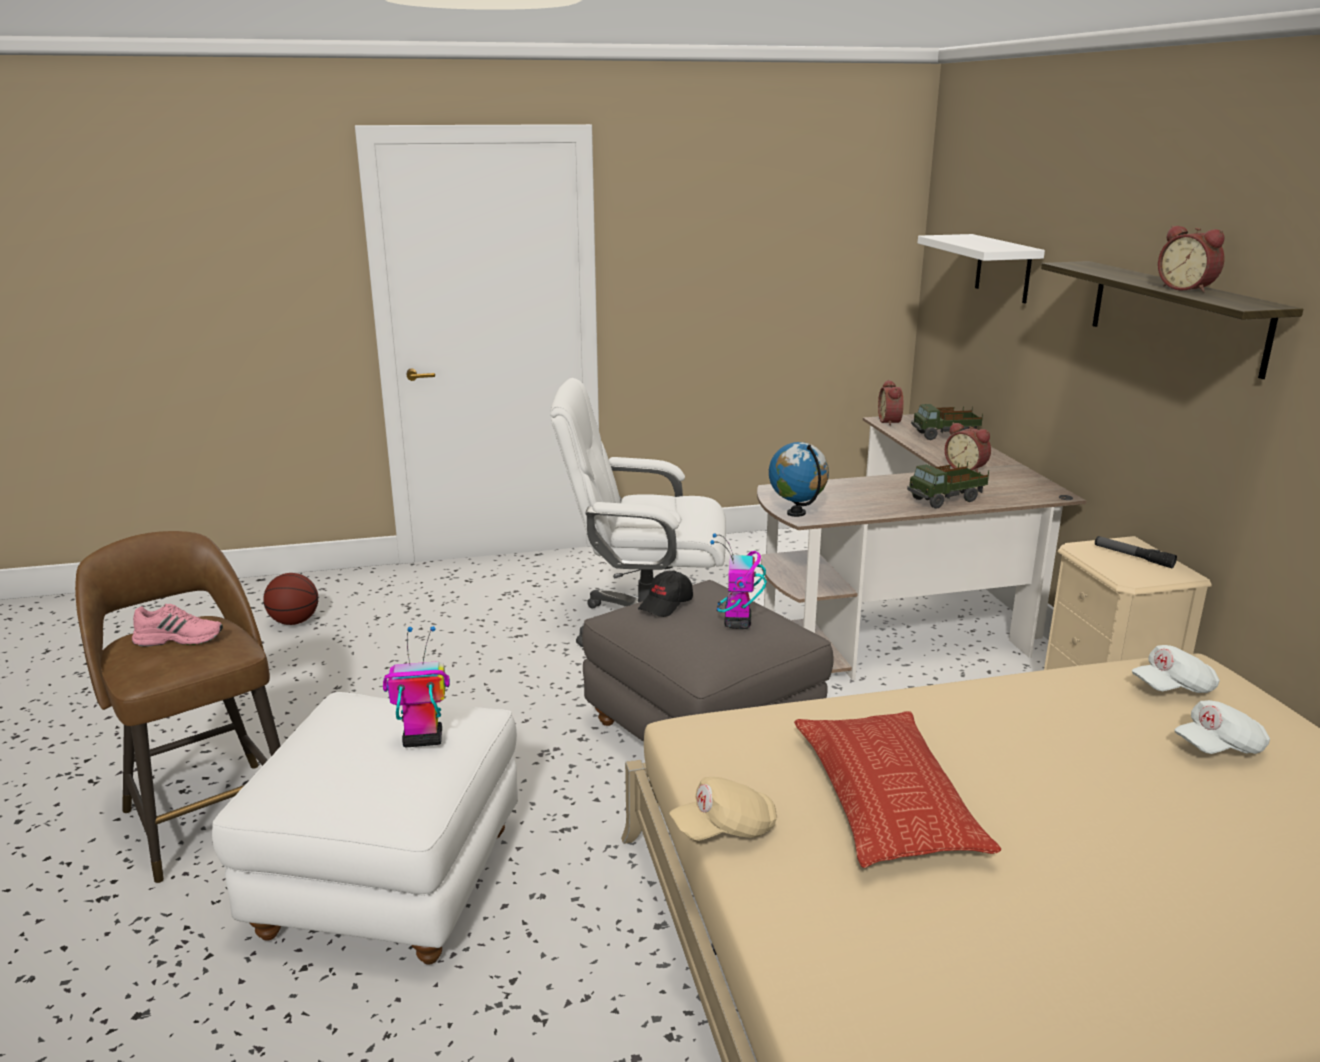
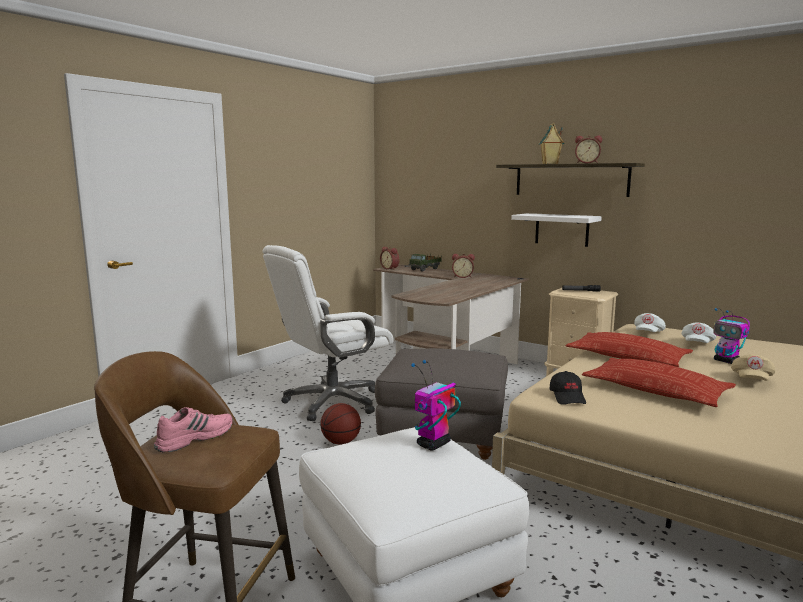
camera: 40 degrees left, 10 degrees down
(294, 622) = (69, 474): basketball -> basketball (341, 442)
(666, 604) = (418, 357): black cap -> black cap (568, 397)
(725, 829) = (635, 422): beige cap -> beige cap (751, 380)
(737, 623) = (466, 354): toy robot -> toy robot (727, 361)
(796, 513) = (436, 300): globe -> none
(946, 500) = (482, 286): toy truck -> none
(995, 721) = (627, 357): none -> pillow
(1003, 268) = (444, 179): white shelf -> white shelf (561, 229)
(1128, 277) = (550, 163): none -> toy house

